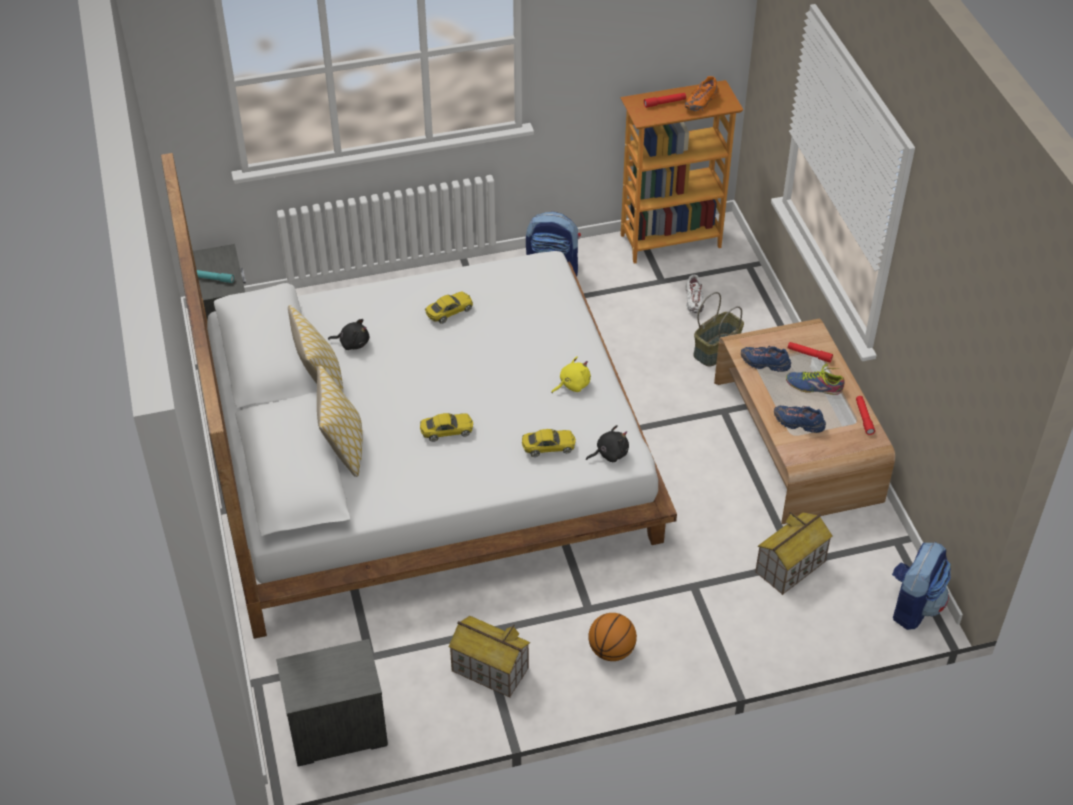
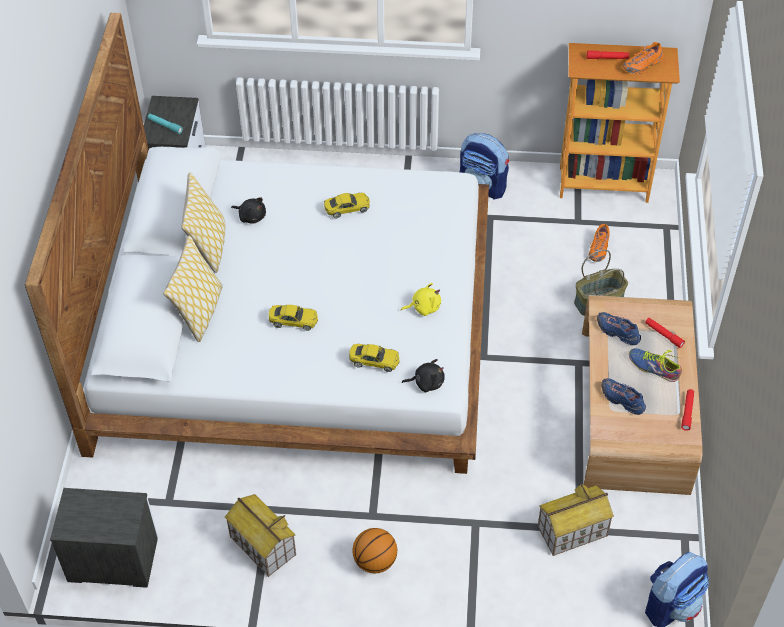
camera: 20 degrees right, 5 degrees up
(694, 301) = (599, 248): white shoe -> orange shoe

